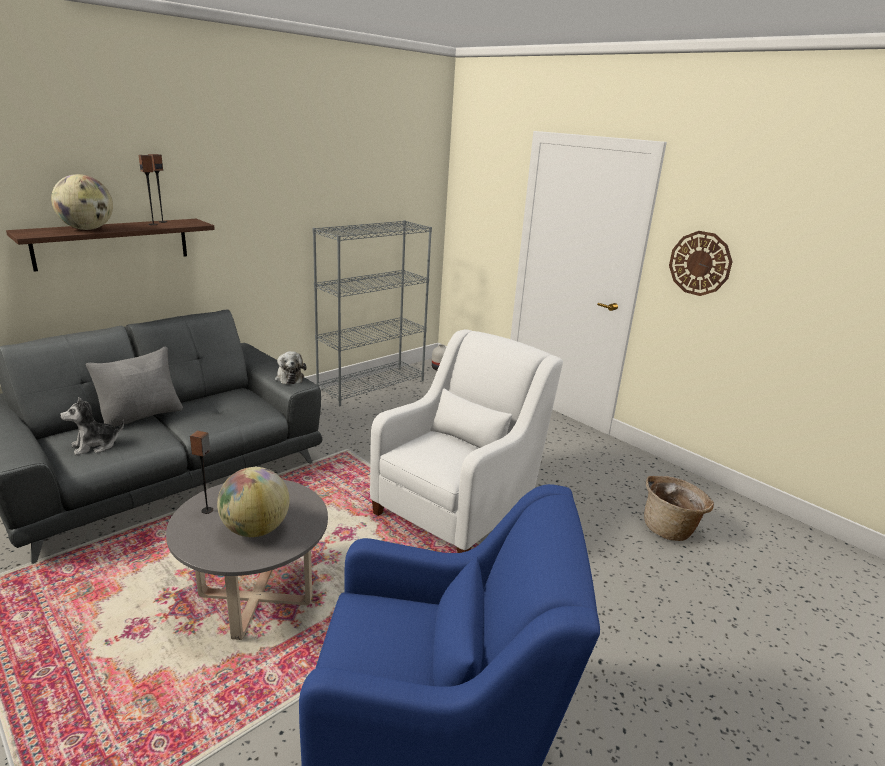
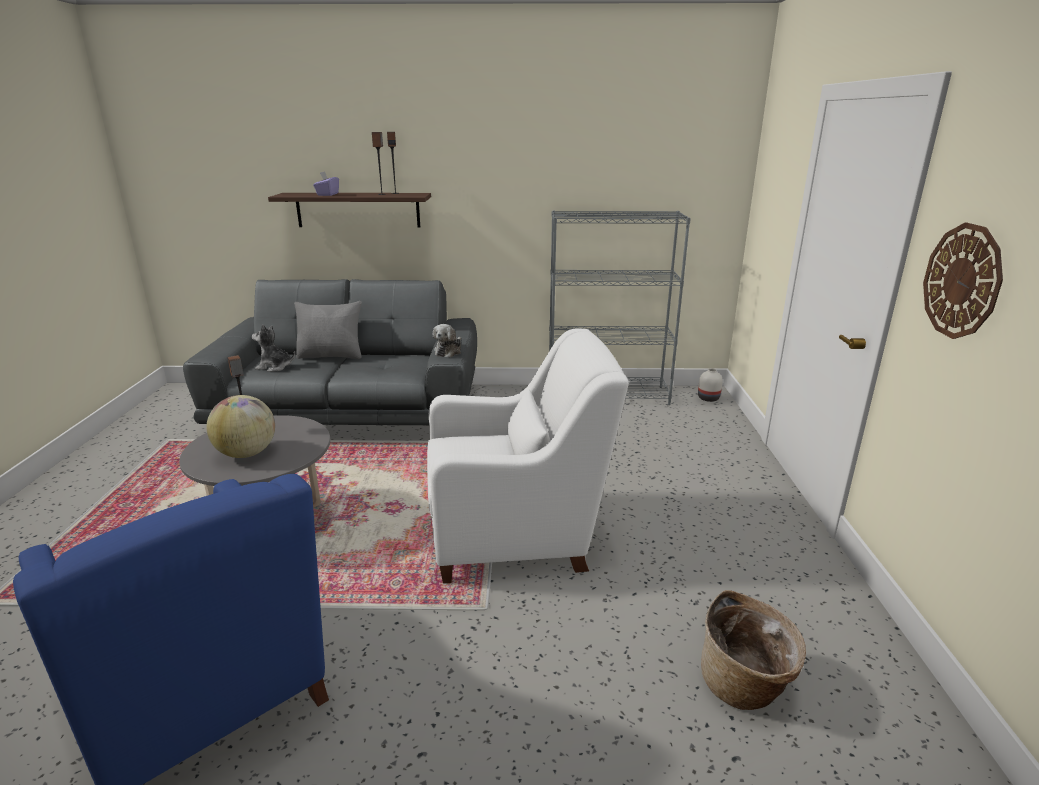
camera: 45 degrees right, 0 degrees up
(87, 229) = (327, 194): globe -> purple tissue box

